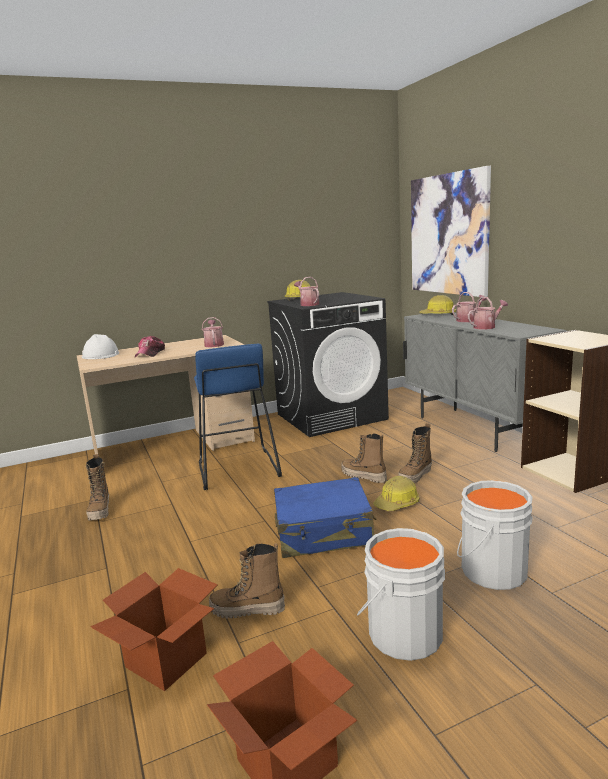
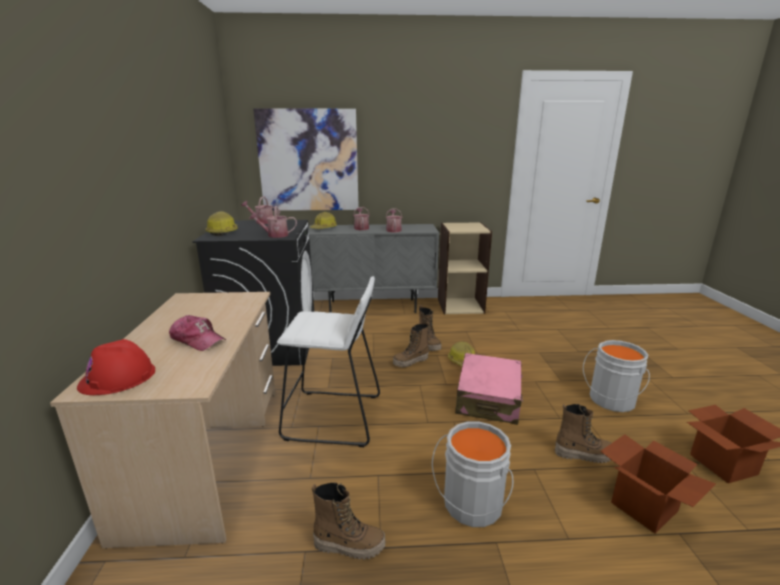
camera: 70 degrees left, 5 degrees up
(100, 355) = (118, 377): white hard hat -> red hard hat
(214, 344) = (228, 303): watering can -> watering can (262, 222)
(237, 469) = (333, 417): blue stool -> white stool
(247, 610) = (583, 454): boot -> boot turned 105 degrees counterclockwise
(324, 532) = (488, 398): blue suitcase -> pink suitcase
(490, 570) = (555, 358): grey bucket -> grey bucket (470, 505)

